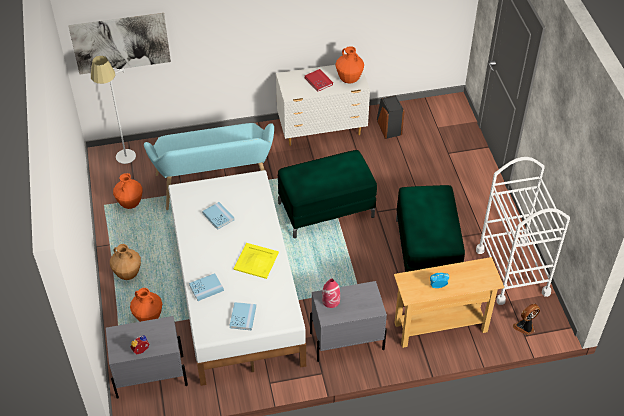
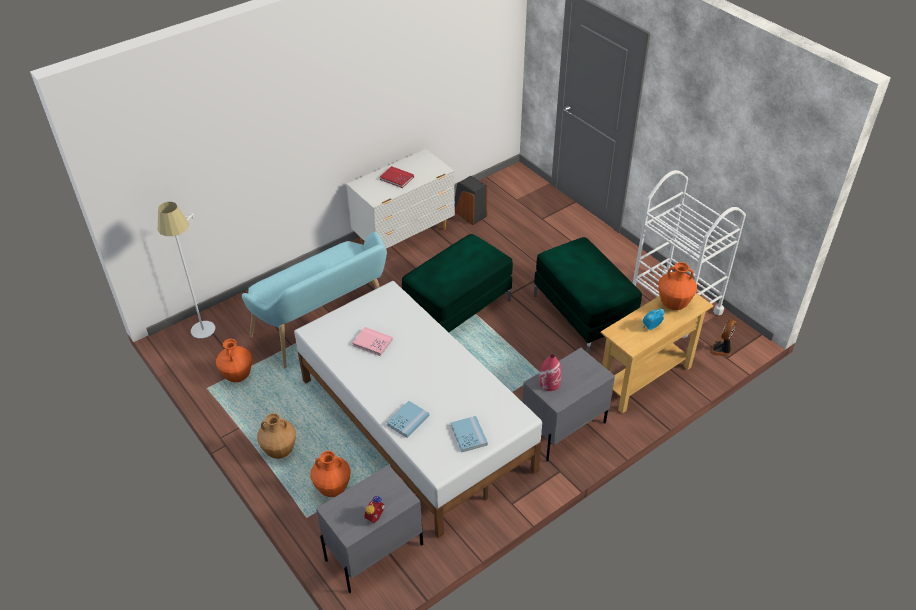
camera: 25 degrees left, 5 degrees down
(120, 43) = (175, 188): picture -> none
(218, 216) = (372, 342): blue book -> pink book
(256, 260) = (445, 372): yellow tray -> none
(349, 79) = (426, 167): orange vase -> orange vase (673, 304)

